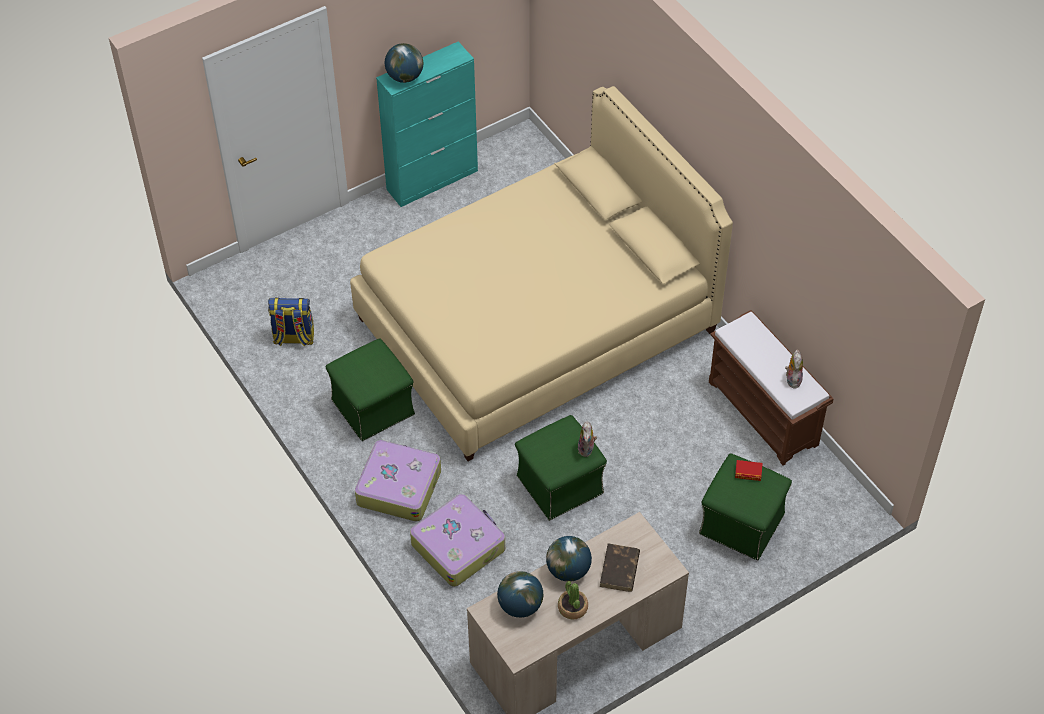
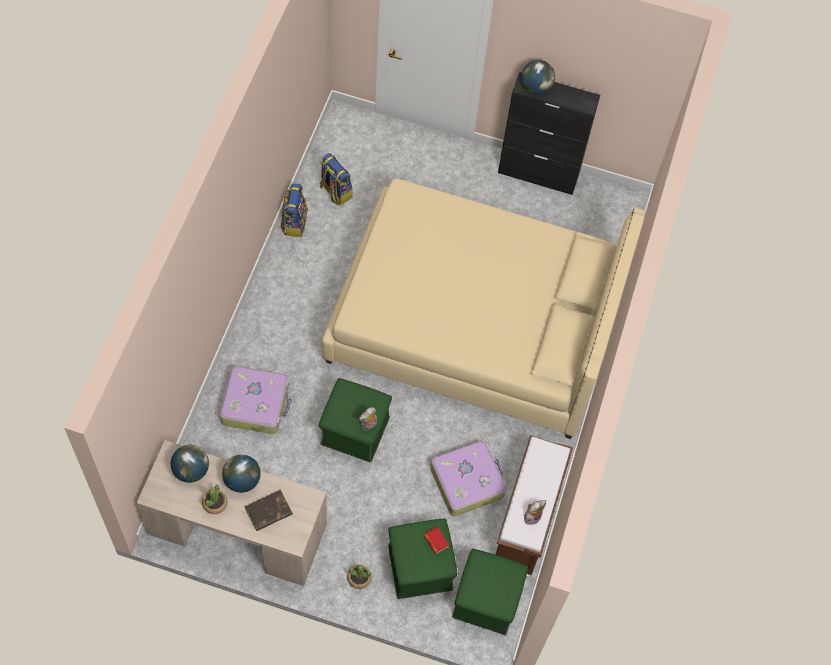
camera: 45 degrees right, 10 degrees up
(293, 391) = (294, 222): none -> backpack
(373, 408) = (320, 277): green ottoman -> green ottoman (486, 601)
(398, 486) = (272, 336): suitcase -> suitcase (467, 481)
(433, 180) = (538, 174): turquoise cabinet -> black cabinet
(711, 578) = (359, 578): none -> potted plant

